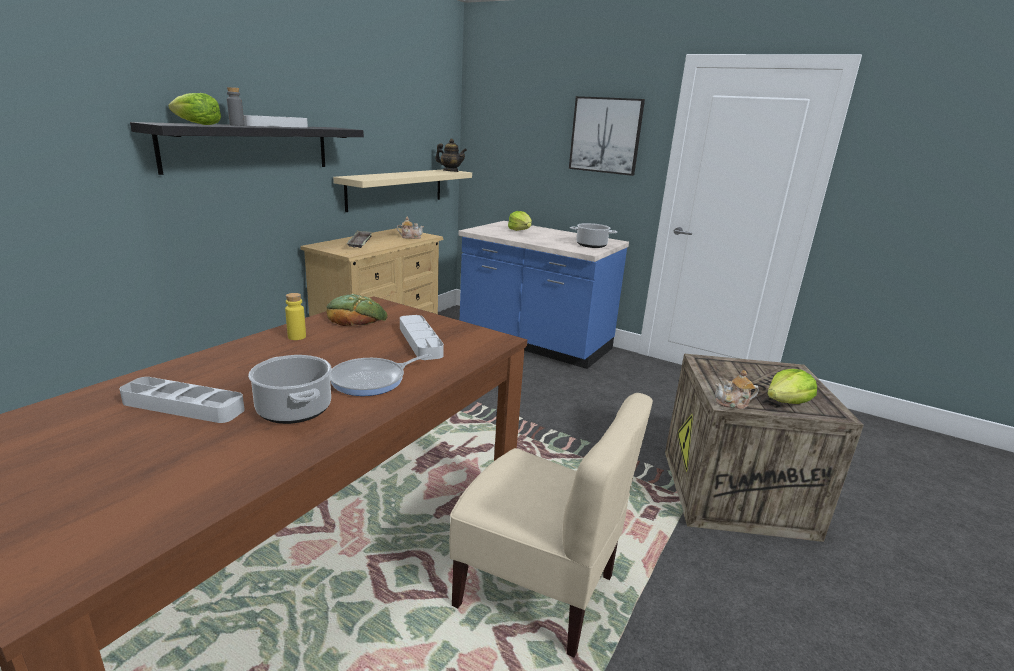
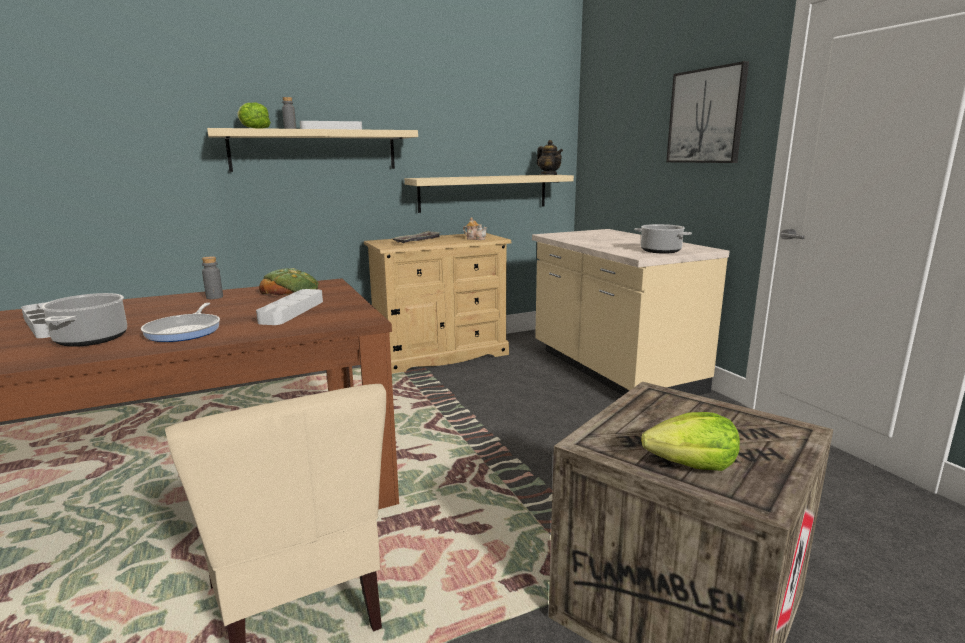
camera: 35 degrees right, 5 degrees down
(250, 147) = (314, 150): black shelf -> beige shelf
(297, 337) = (214, 297): yellow bottle -> grey bottle
(372, 380) = (185, 331): frying pan -> frying pan turned 90 degrees counterclockwise
(520, 230) = (603, 236): lettuce -> none
(534, 342) = (612, 371): blue counter -> beige counter
(733, 403) = (597, 446): teapot -> none

